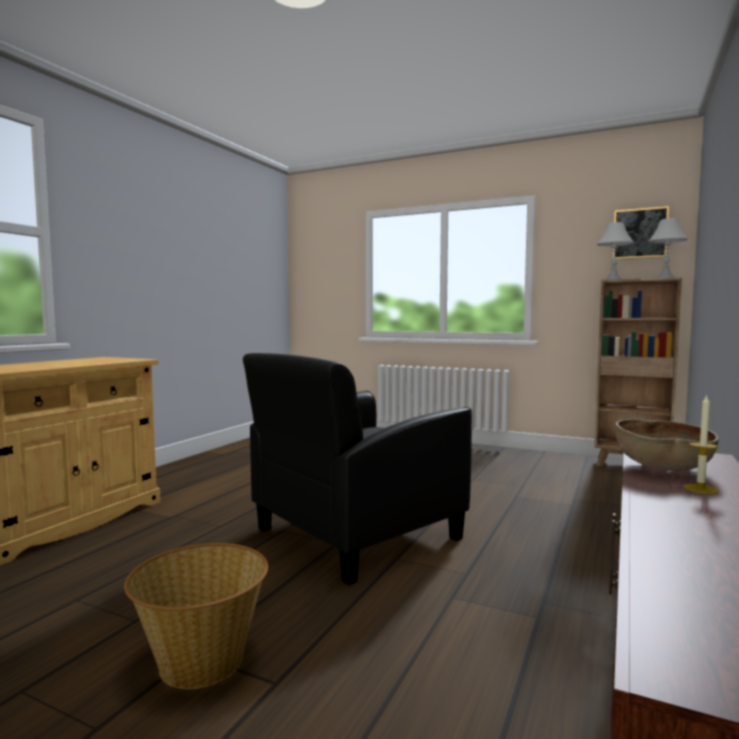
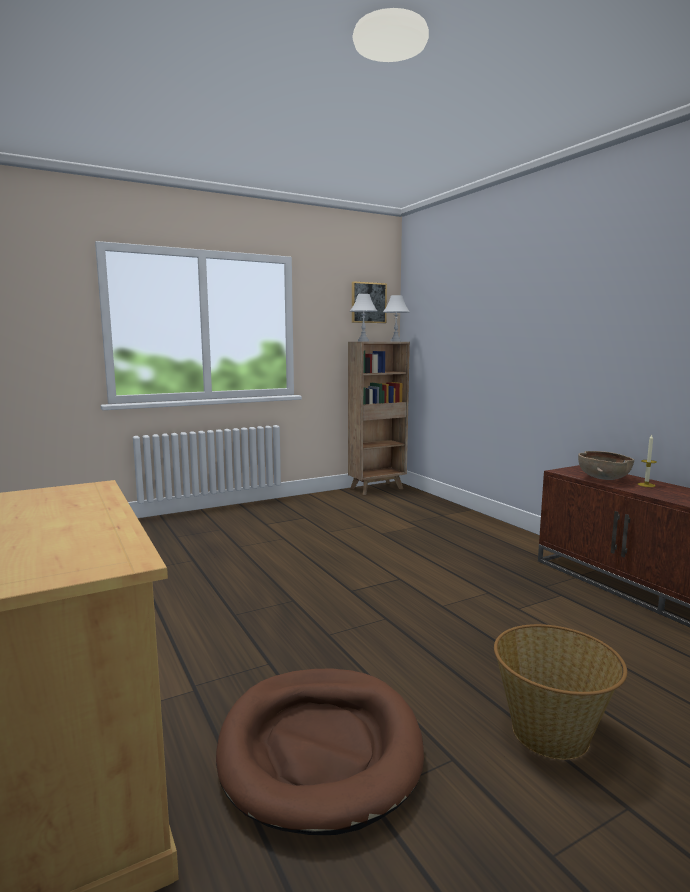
camera: 55 degrees left, 5 degrees up
(125, 569) = (320, 749): none -> brown dog bed
(355, 534) = (378, 606): black armchair -> none

